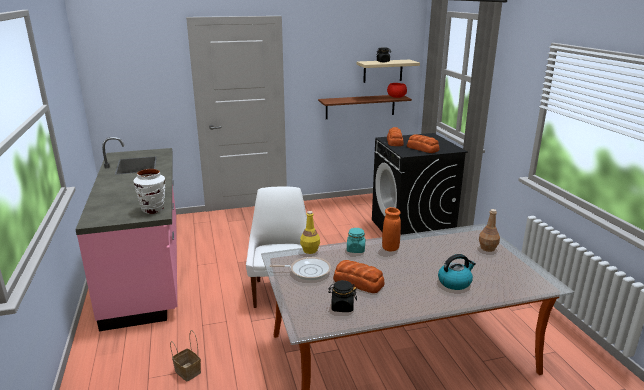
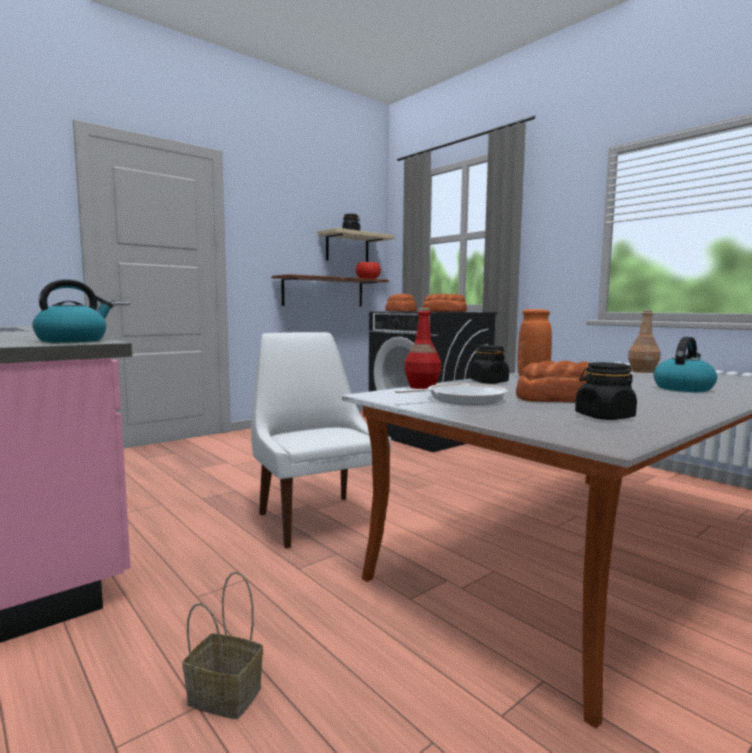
camera: 25 degrees left, 15 degrees down
(153, 209) = (73, 340): white vase -> kettle
(310, 250) = (422, 387): yellow bottle -> red bottle
(355, 249) = (488, 382): turquoise jar -> black jar

